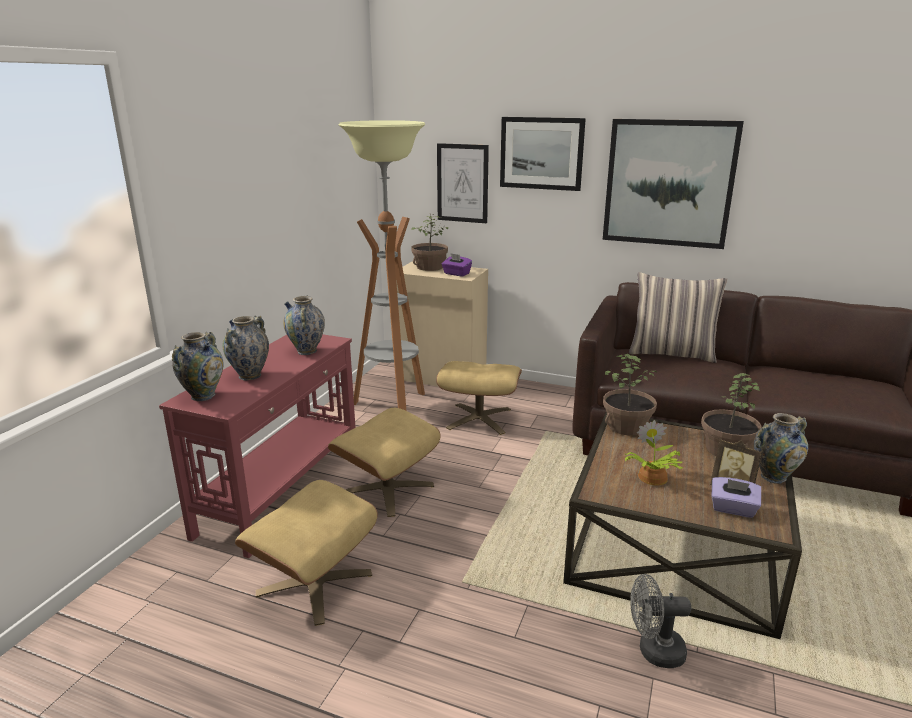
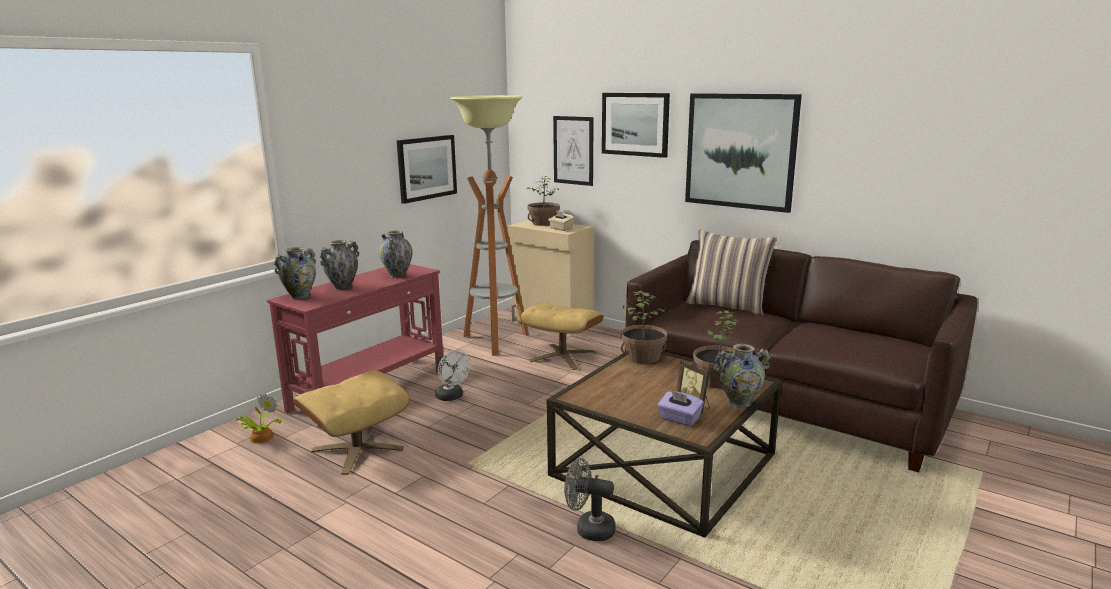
camera: 15 degrees right, 5 degrees down
(305, 211) = (427, 168): none -> picture
(387, 489) = (452, 397): beige ottoman -> white fan
(456, 274) = (561, 229): purple tissue box -> beige tissue box
(652, 478) = (630, 392): potted plant -> potted plant (260, 438)

